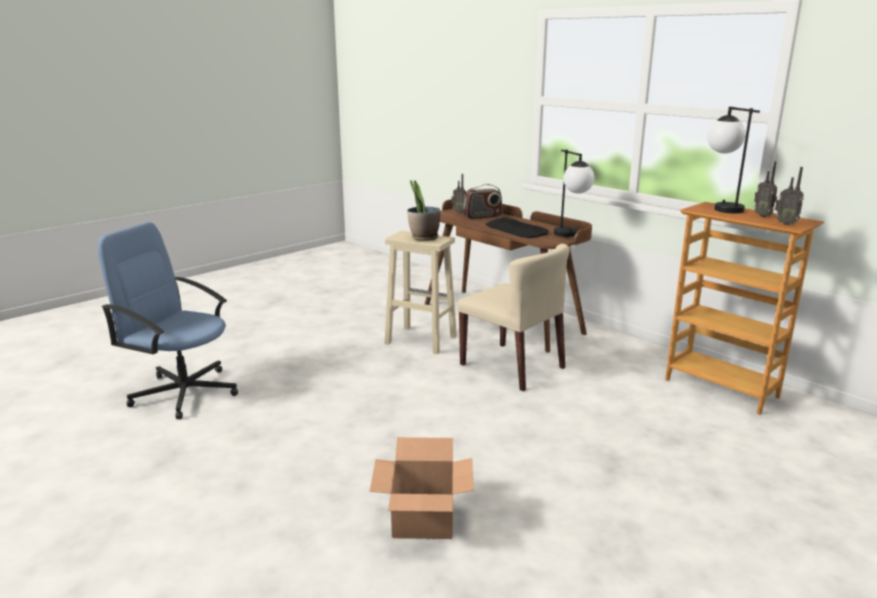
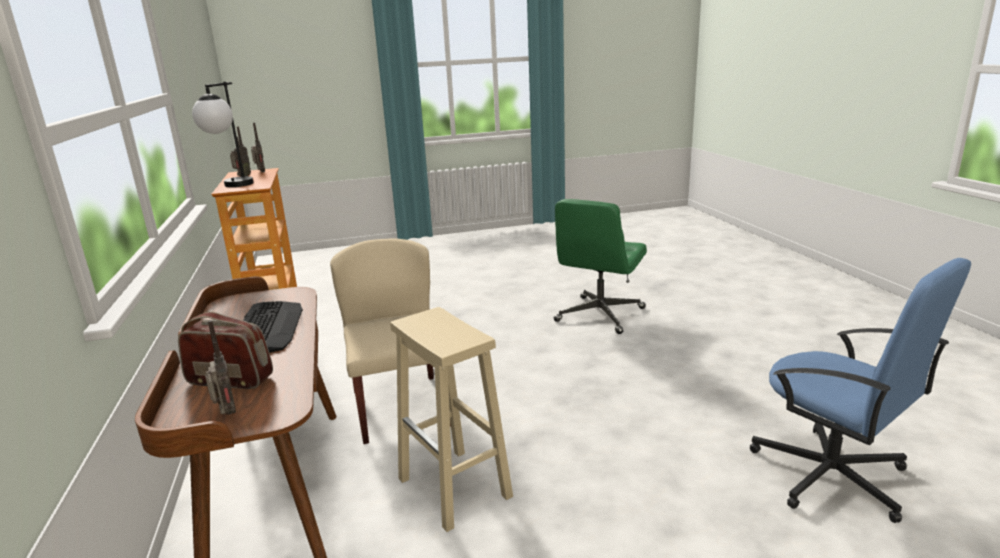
camera: 150 degrees left, 0 degrees up
(424, 238) = (436, 327): potted plant -> none
(424, 519) = (600, 315): cardboard box -> green office chair
(570, 236) = (244, 299): table lamp -> none

